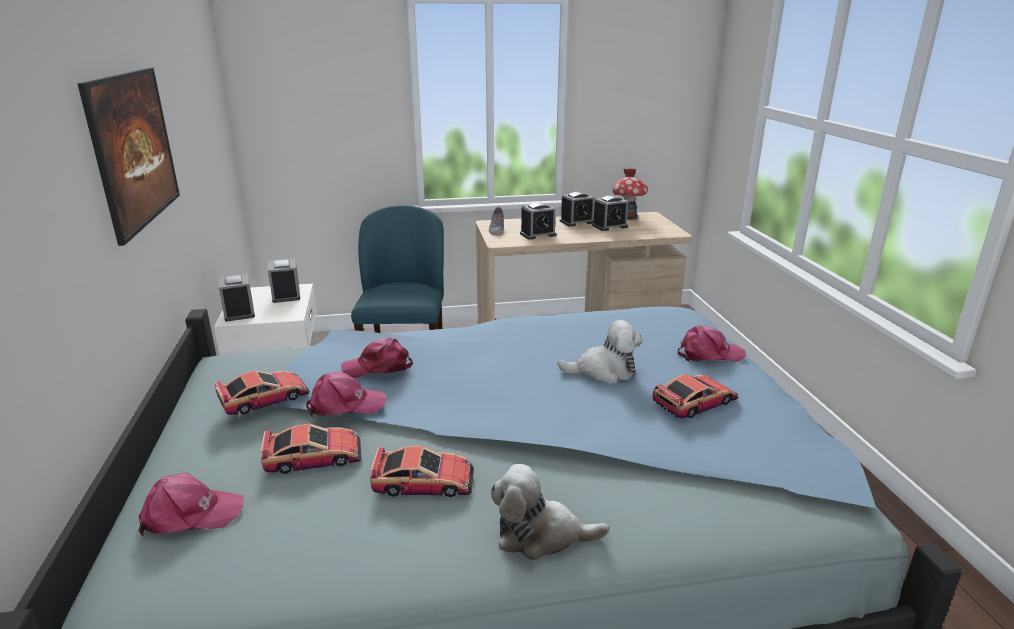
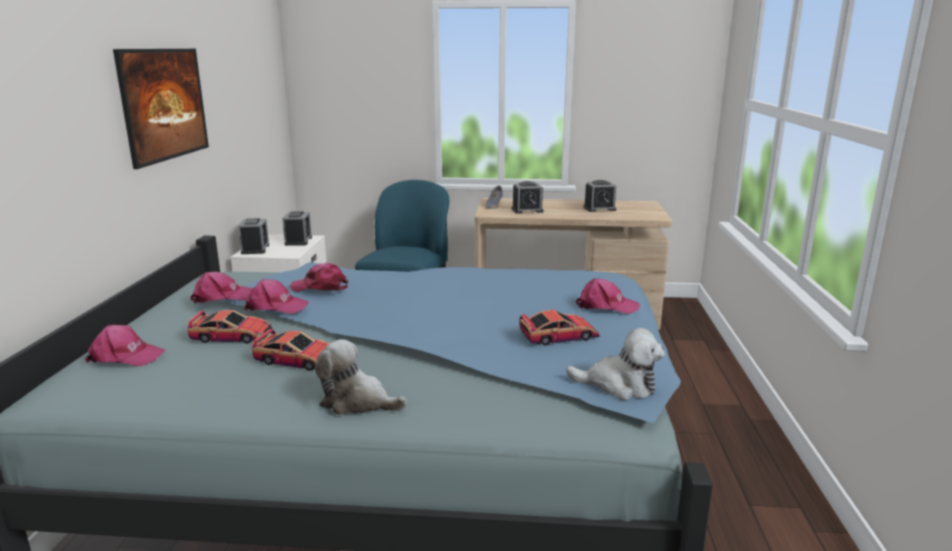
camera: 15 degrees right, 5 degrees down
(265, 398) = (222, 297): toy car -> pink cap
(577, 222) = (571, 204): alarm clock -> none
(603, 371) = (499, 308): plush toy -> plush toy (619, 385)
(628, 217) = (624, 203): toy house -> none

